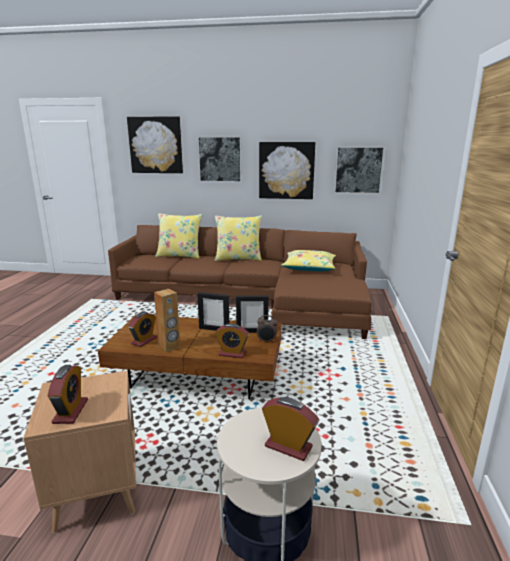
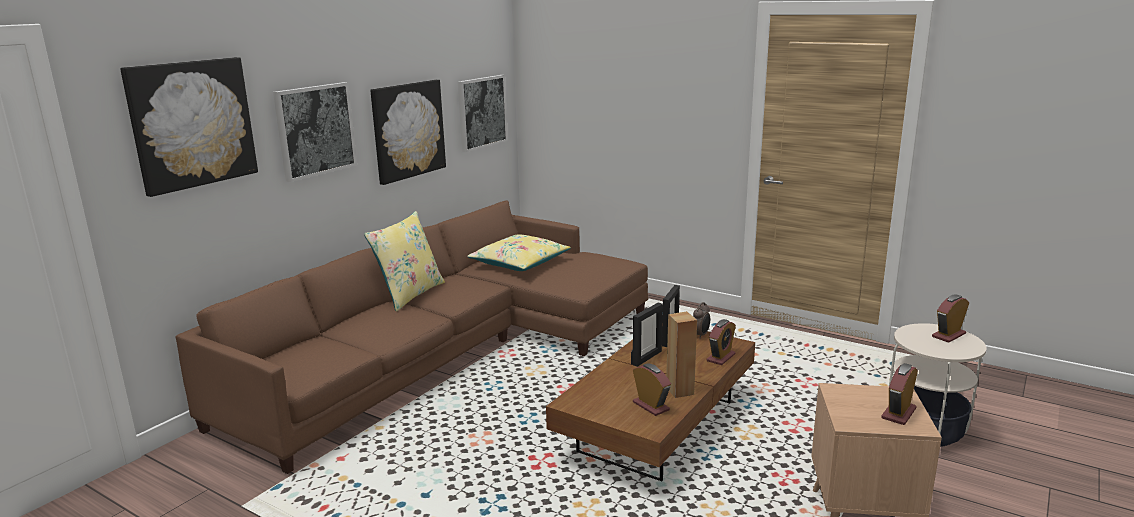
camera: 65 degrees left, 0 degrees up
(70, 411) = (898, 413): alarm clock -> alarm clock turned 75 degrees counterclockwise
(179, 255) = (319, 333): yellow pillow -> none

